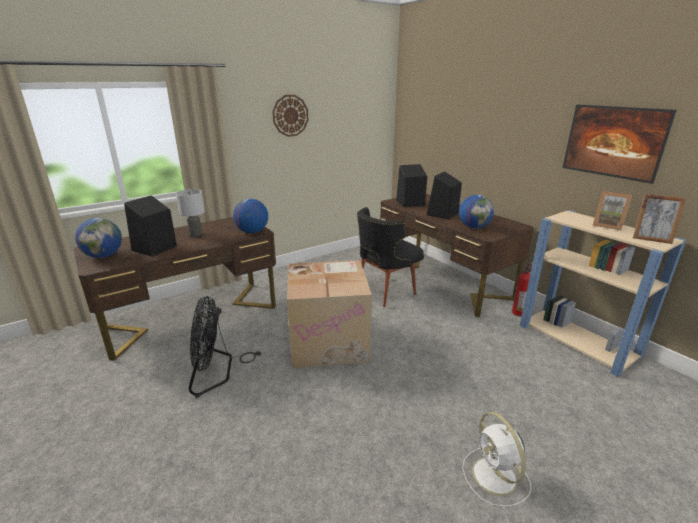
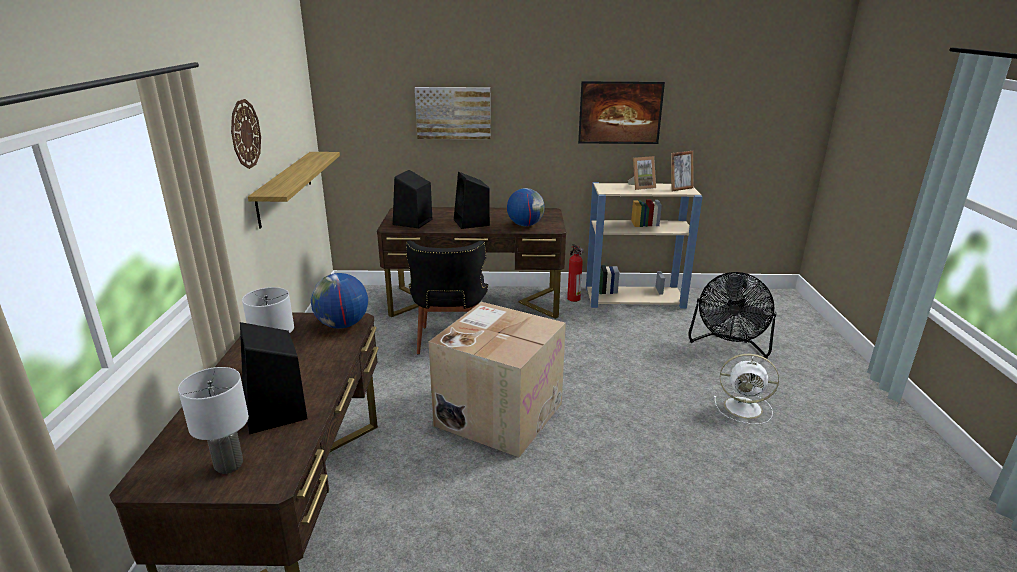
camera: 55 degrees left, 0 degrees up
(104, 256) = (227, 466): globe -> white table lamp
(219, 368) = (458, 516): black fan -> black fan (726, 343)
(333, 157) = (285, 187): none -> shelf
(469, 126) = (453, 113): none -> picture

